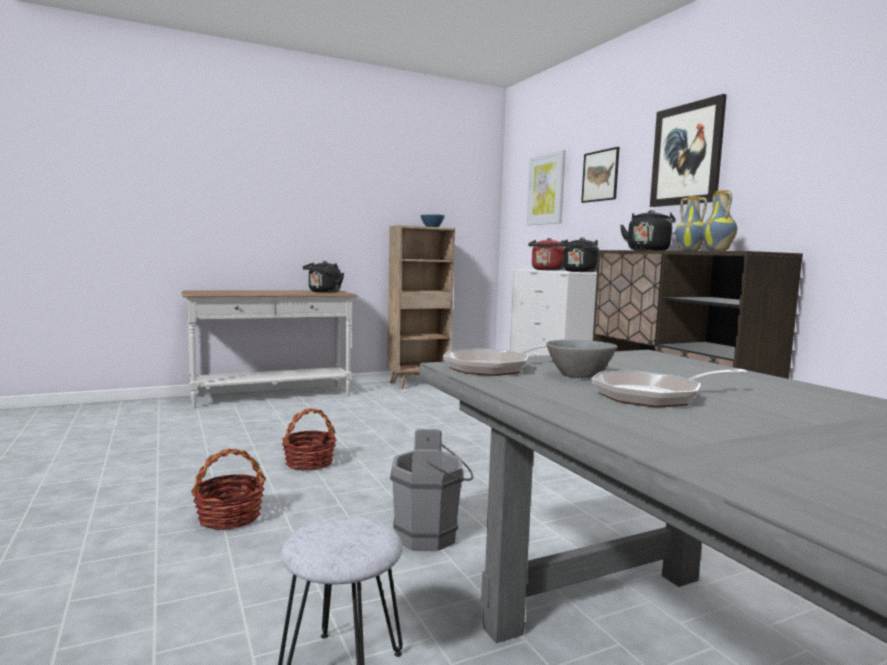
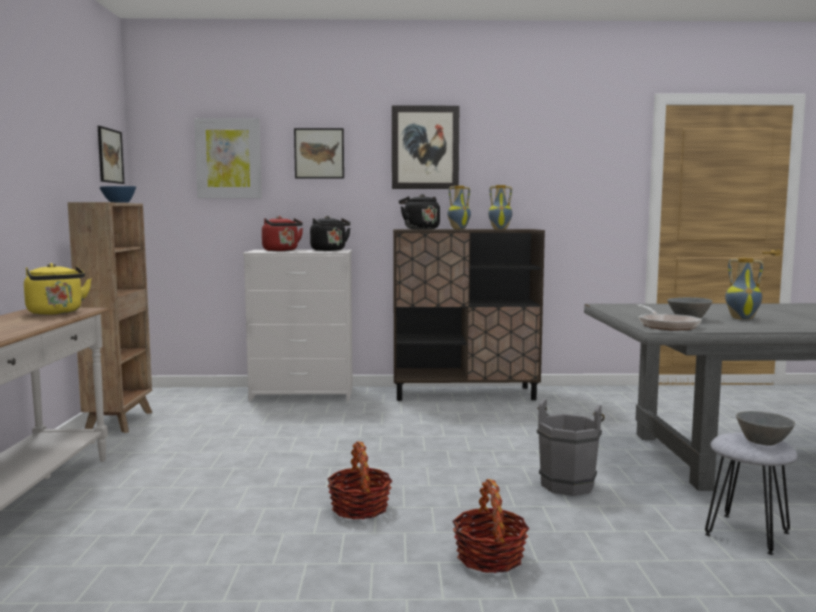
camera: 65 degrees left, 0 degrees up
(323, 292) = (56, 313): black kettle -> yellow kettle
(336, 541) = (764, 442): none -> grey bowl
(469, 194) = (110, 156): none -> picture
(654, 396) = (742, 318): frying pan -> vase

